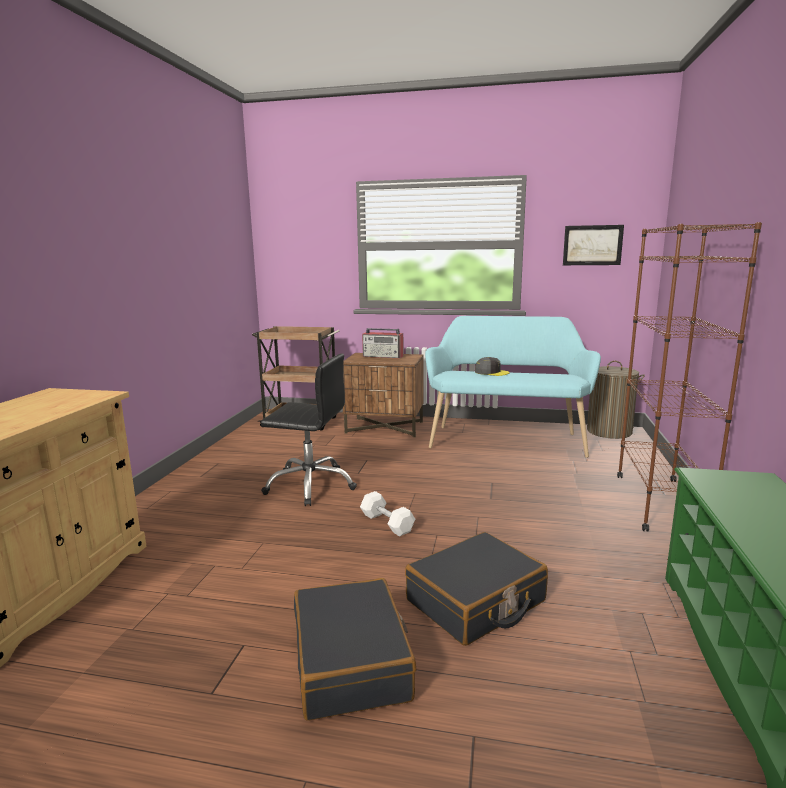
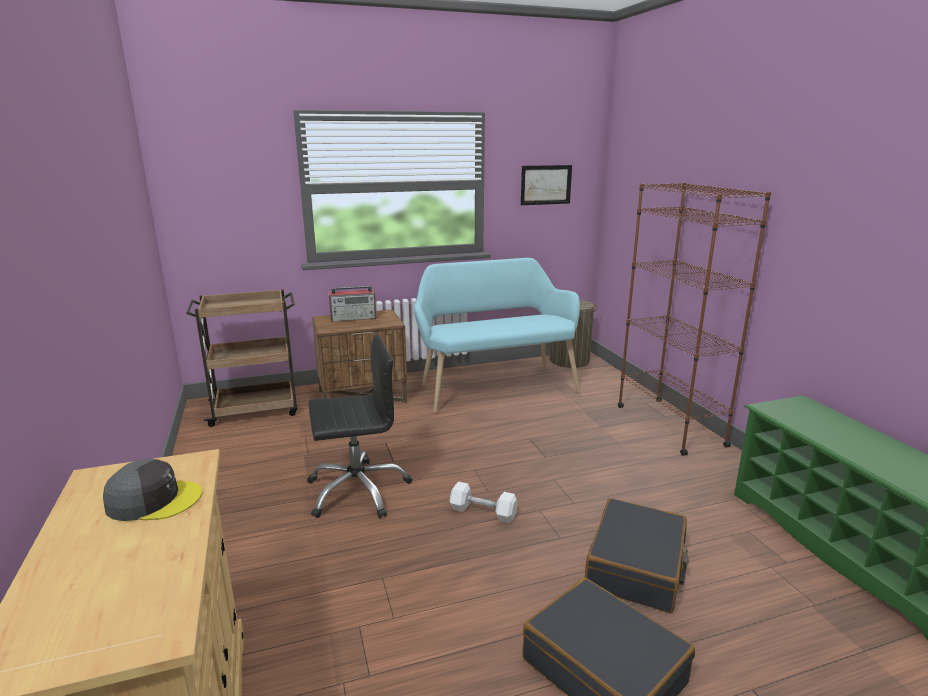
camera: 30 degrees left, 5 degrees up
(491, 372) = (481, 323): grey cap -> grey cap (154, 500)

